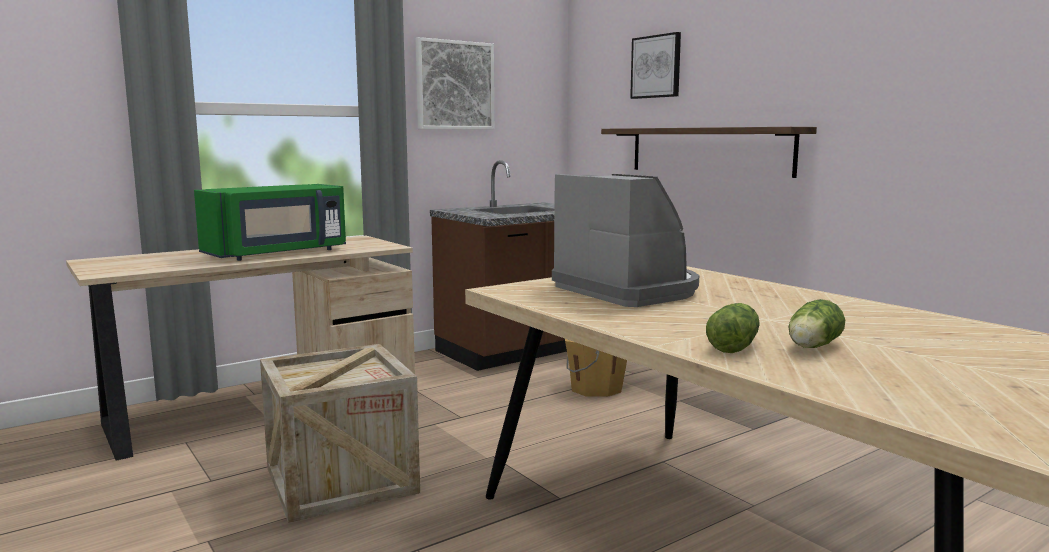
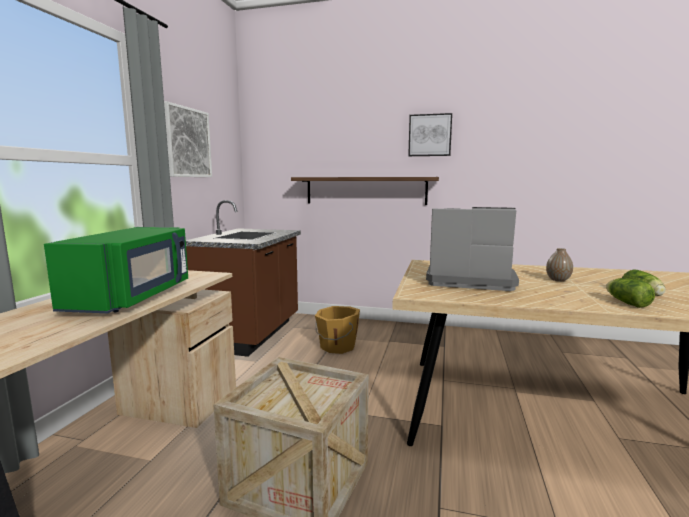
camera: 40 degrees left, 0 degrees up
(656, 66) = (322, 138): picture -> picture (430, 135)
(768, 311) = (558, 280): none -> vase

